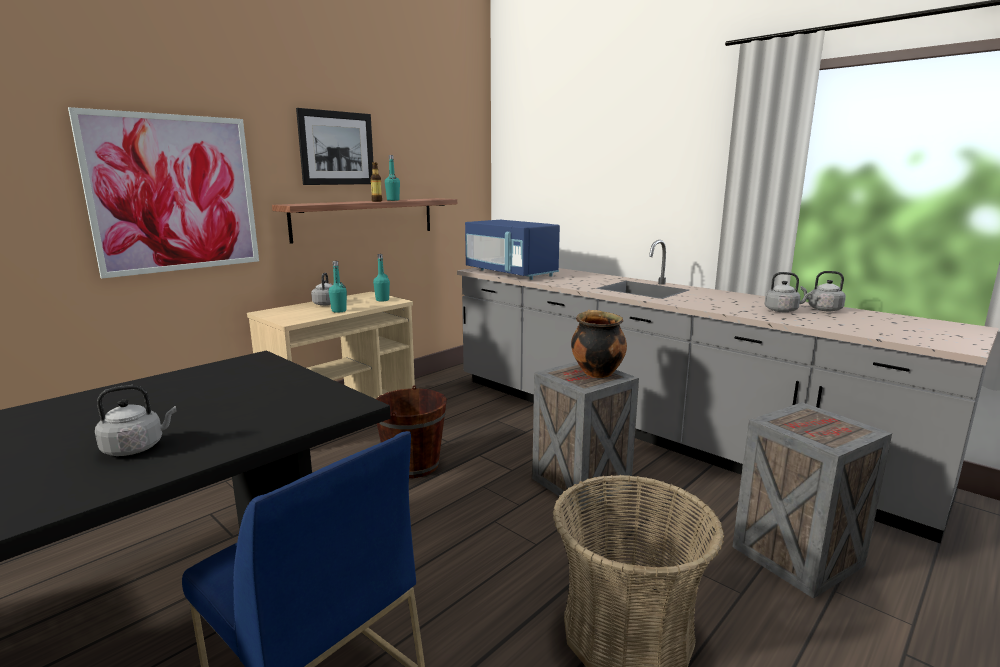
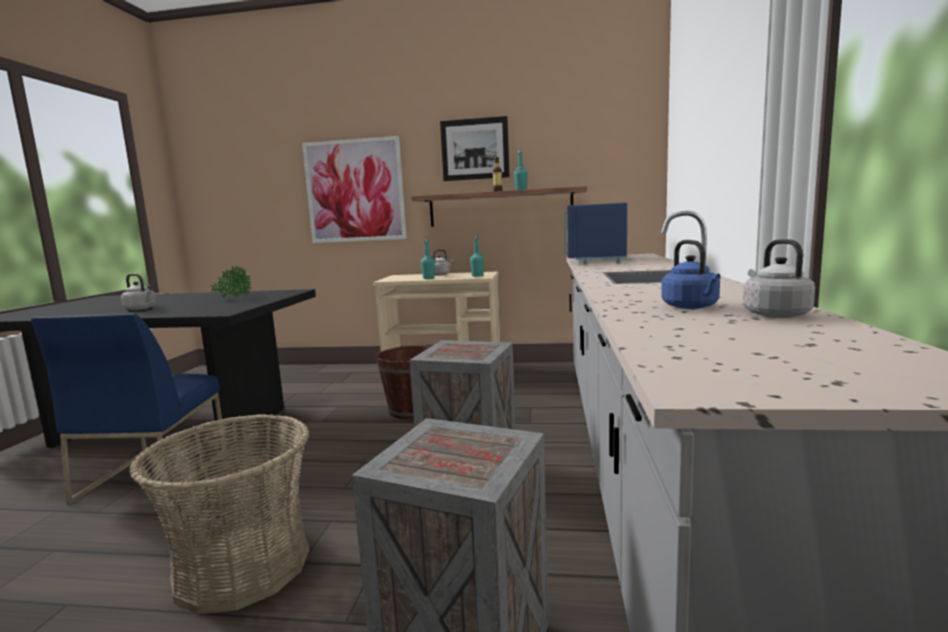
camera: 55 degrees right, 5 degrees down
(217, 390) = (233, 298): none -> potted plant
(596, 372) = (475, 351): cooking pot -> none
(783, 310) = (691, 307): grey kettle -> blue kettle

